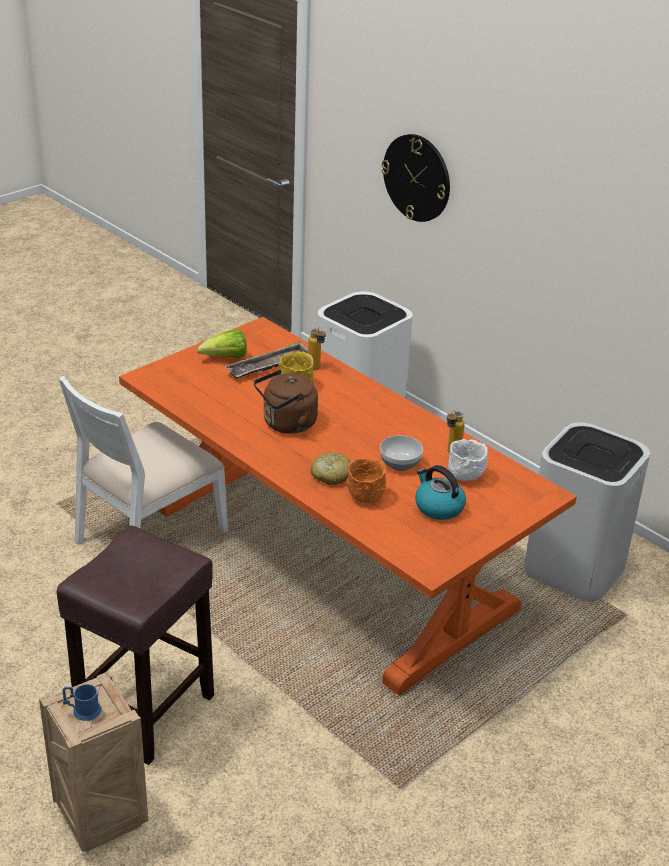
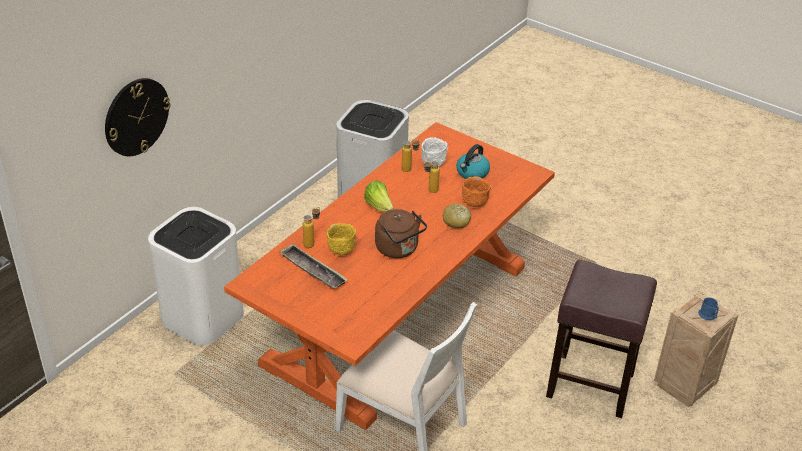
camera: 100 degrees left, 5 degrees up
(225, 358) = (307, 297): lettuce -> lettuce (379, 207)
(400, 464) = (430, 191): bowl -> bottle

